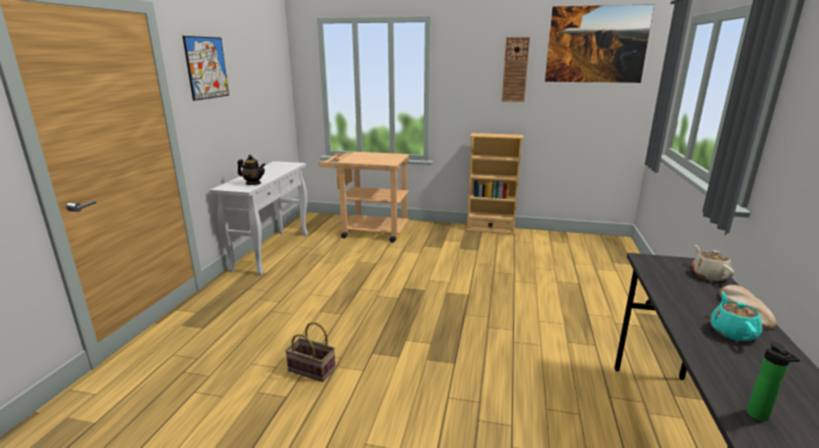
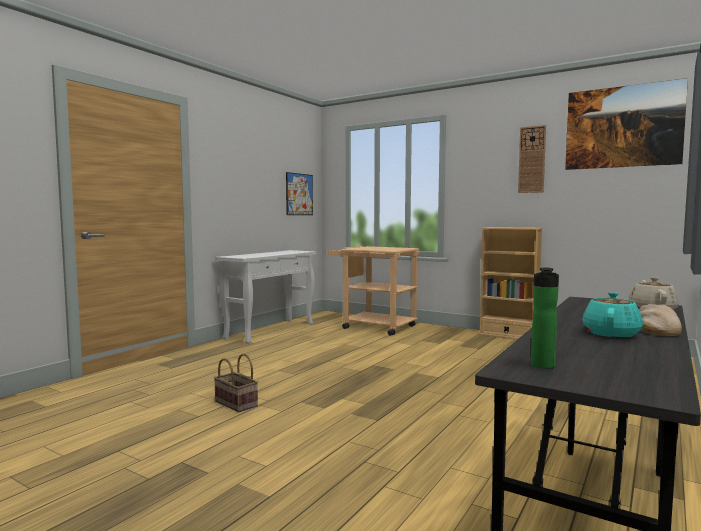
camera: 20 degrees right, 15 degrees down
(207, 68) = (230, 155): picture -> picture (299, 194)
(253, 183) = (254, 256): teapot -> none

